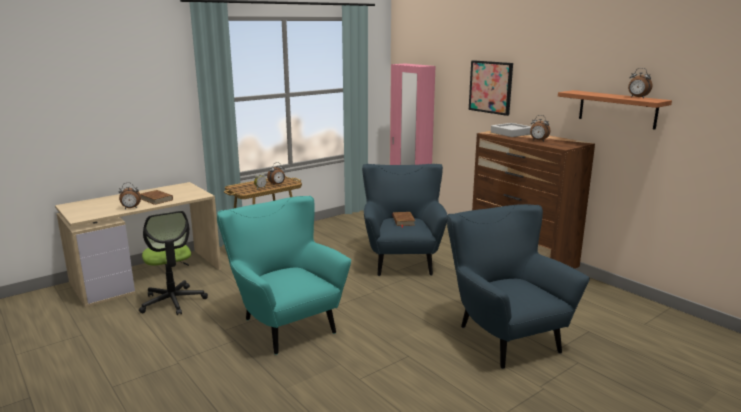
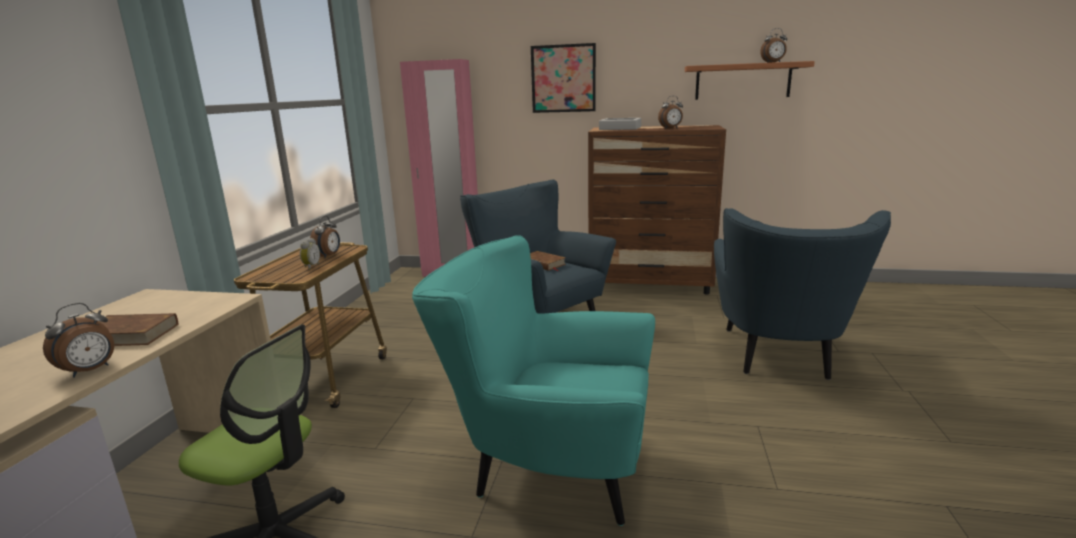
camera: 40 degrees left, 0 degrees up
(502, 335) = (778, 357): blue armchair -> blue armchair turned 105 degrees counterclockwise

